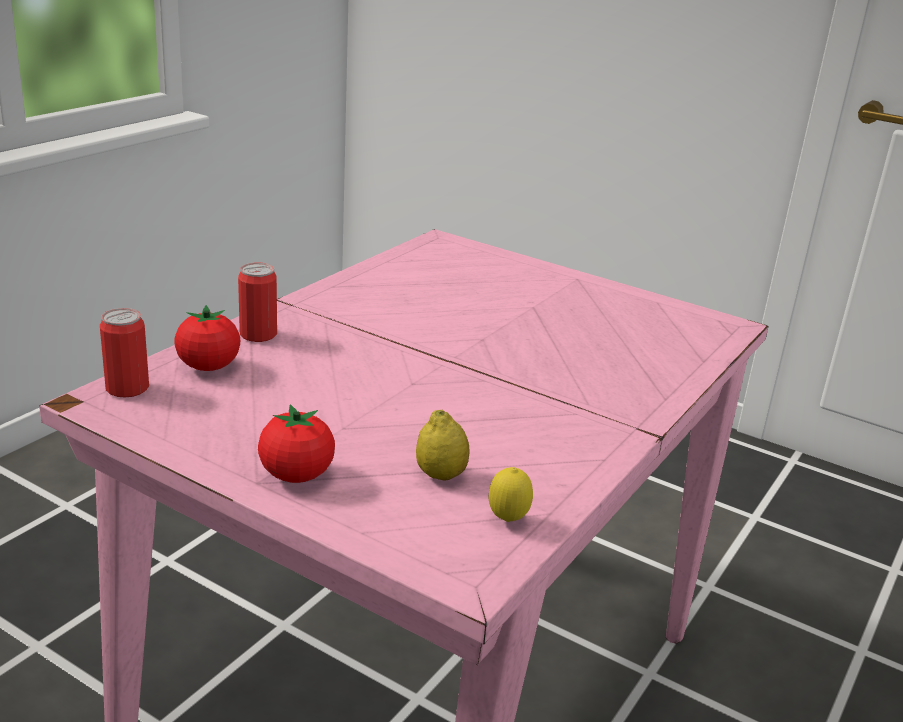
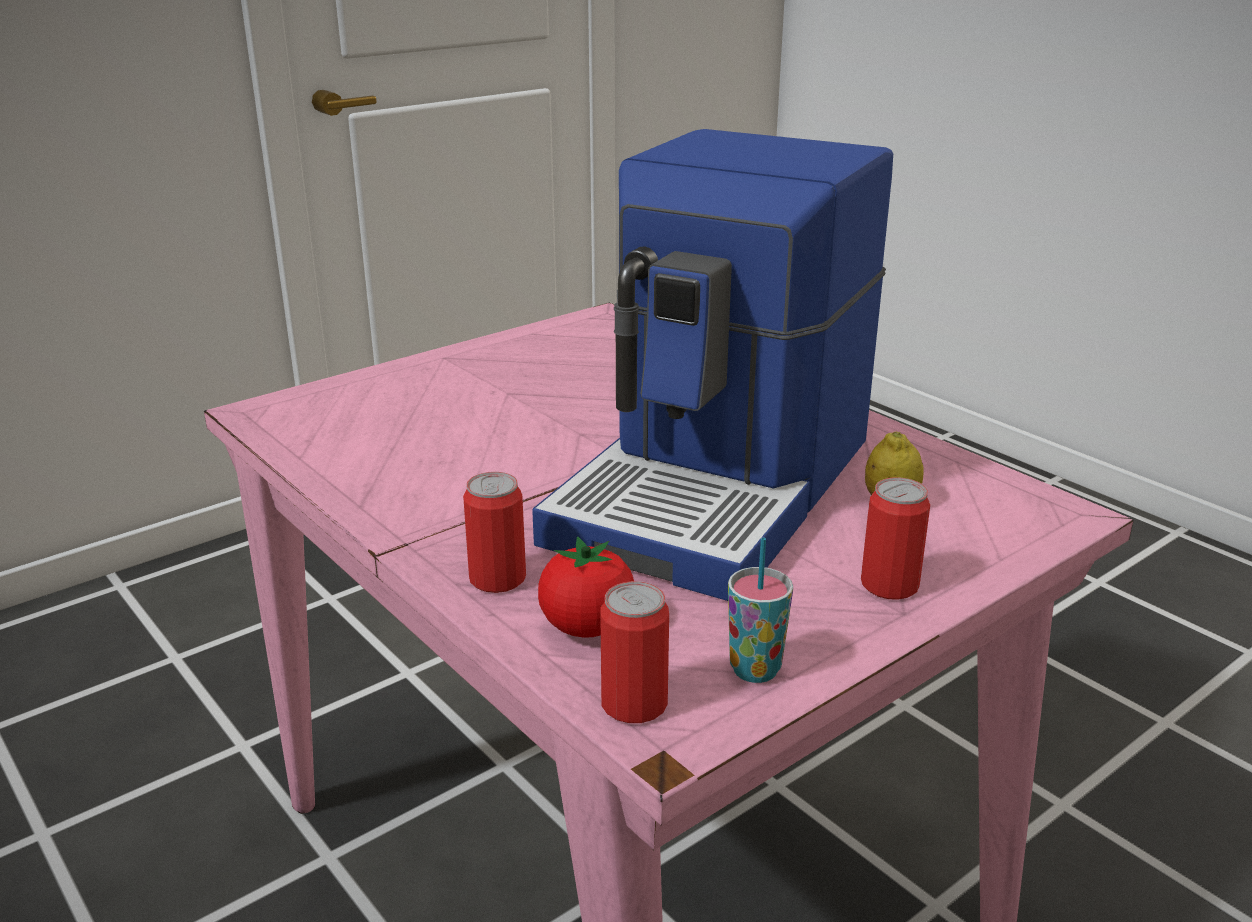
camera: 70 degrees left, 0 degrees up
(169, 425) = (755, 670): none -> cup
(296, 475) = (889, 585): tomato -> can
(421, 398) = (720, 489): none -> coffee machine
(507, 521) = (973, 482): lemon -> none

